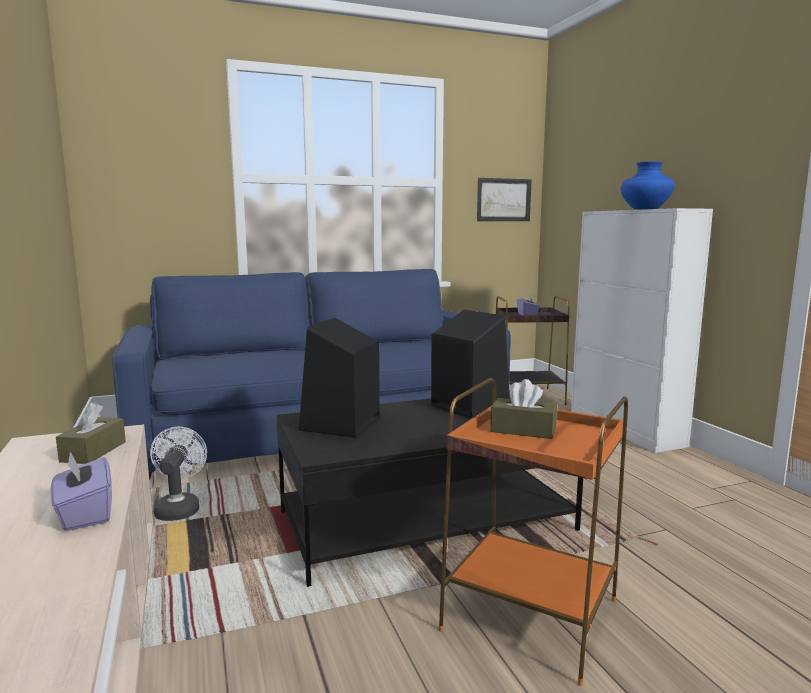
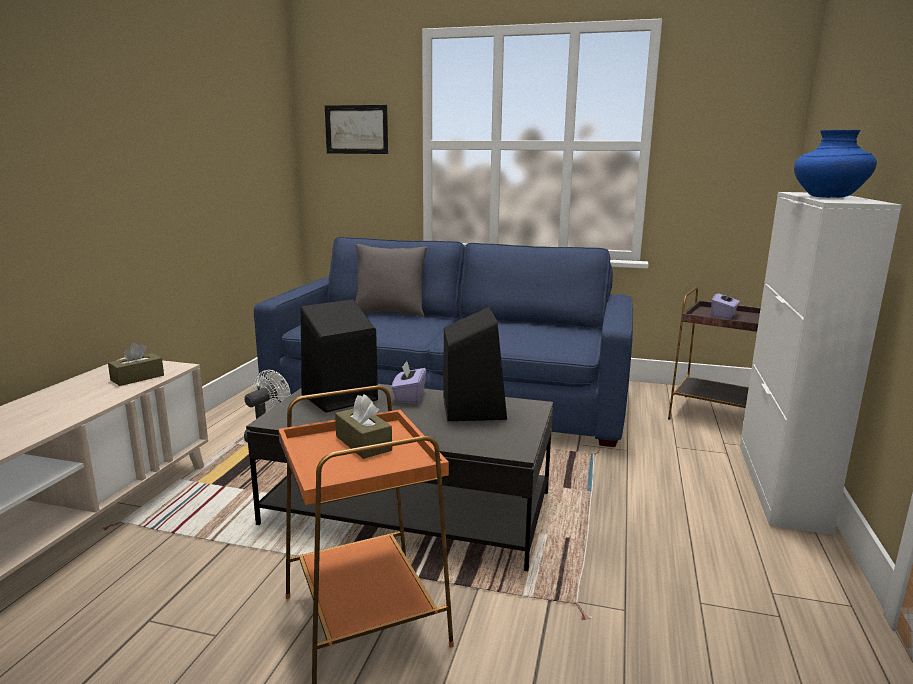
camera: 35 degrees right, 5 degrees up
(85, 514) = (56, 419): purple tissue box -> purple tissue box (409, 397)
(245, 352) = (390, 314): none -> grey pillow
(504, 200) = (738, 165): picture -> picture (356, 129)

